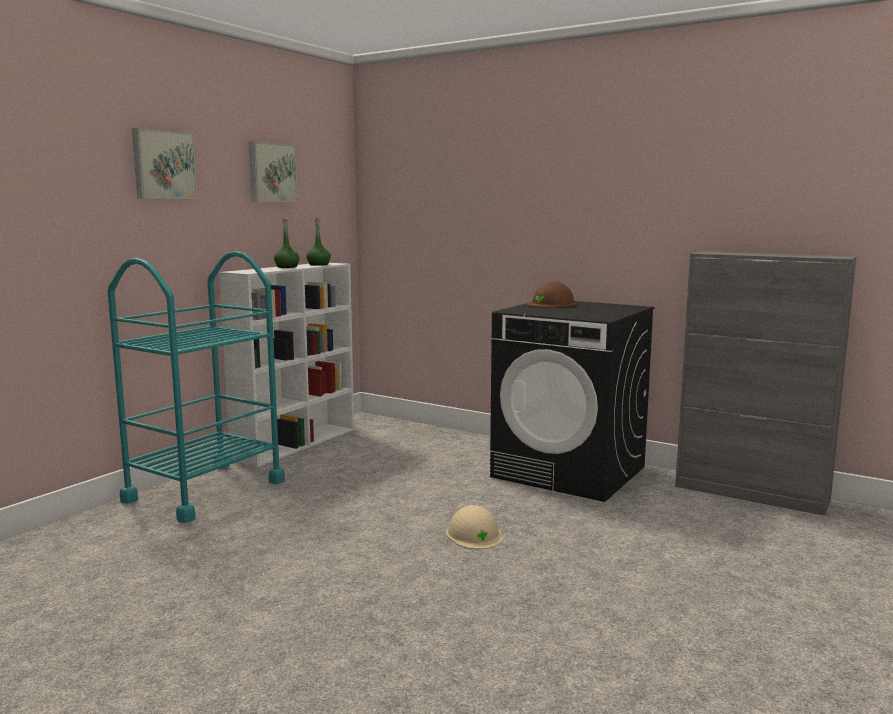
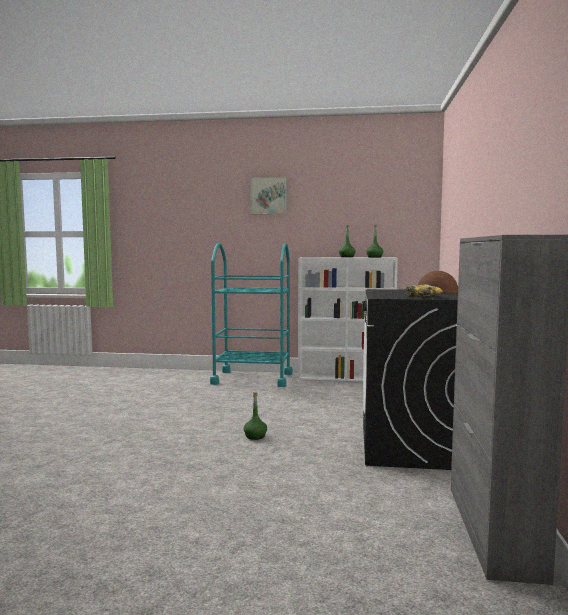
camera: 65 degrees right, 5 degrees down
(271, 172) = (351, 196): picture -> none
(474, 534) = (255, 436): beige hard hat -> green bottle
(600, 312) = (418, 296): none -> power drill

